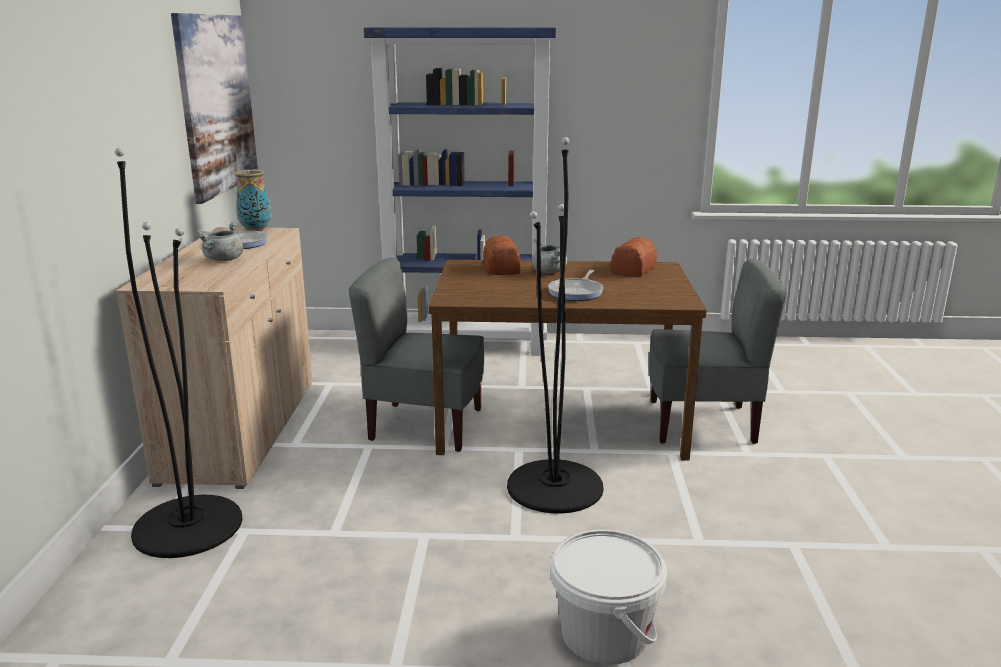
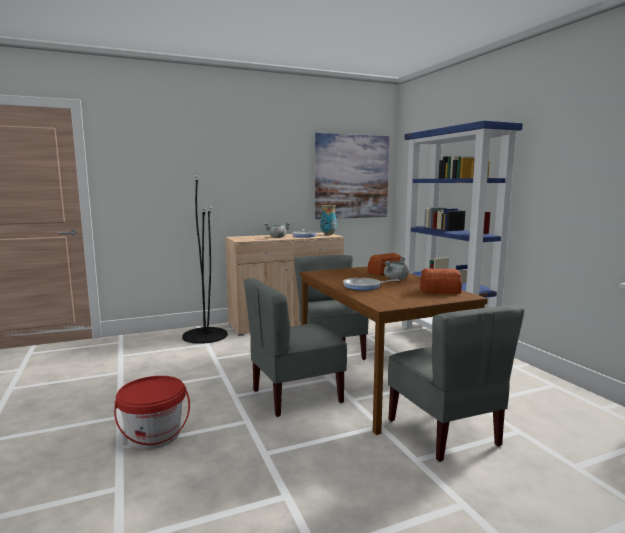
camera: 65 degrees right, 10 degrees down
(555, 486) = (295, 396): black floor lamp -> grey chair
(604, 634) = (154, 435): white bucket -> red bucket

